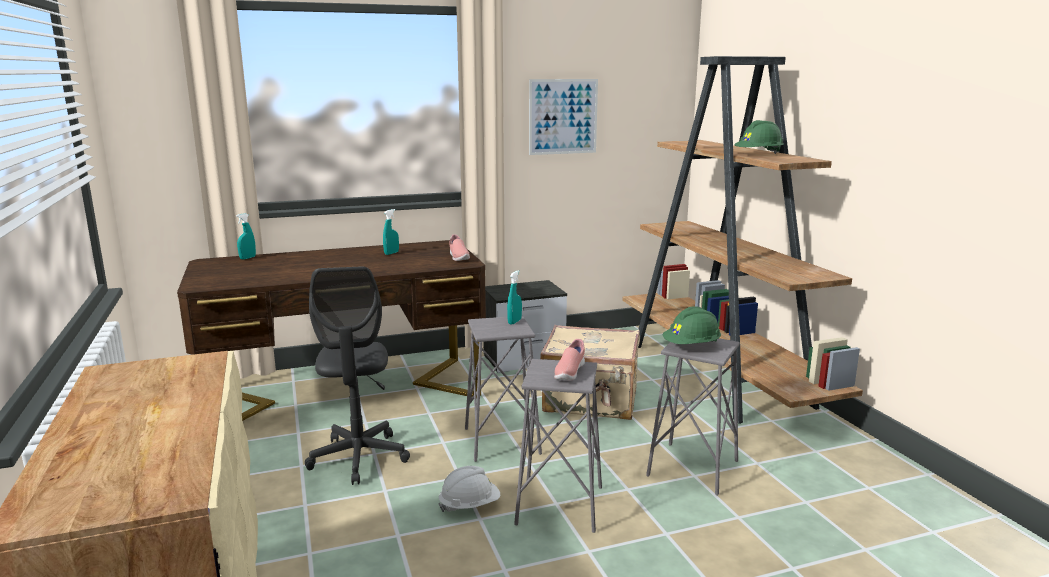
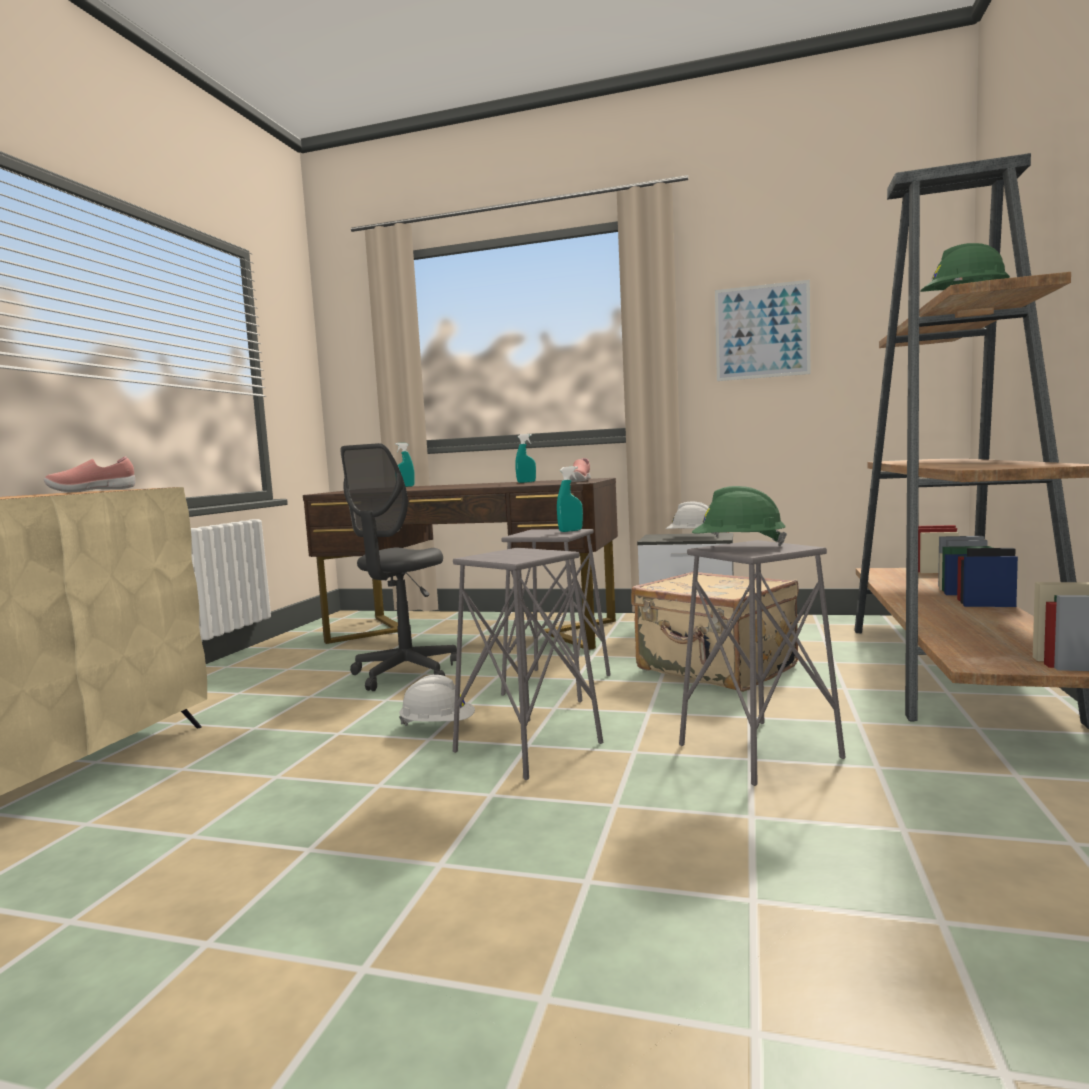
camera: 35 degrees right, 10 degrees down
(531, 290) = (692, 537): none -> white hard hat
(569, 373) = (524, 555): pink shoe -> pink shoe (92, 491)

